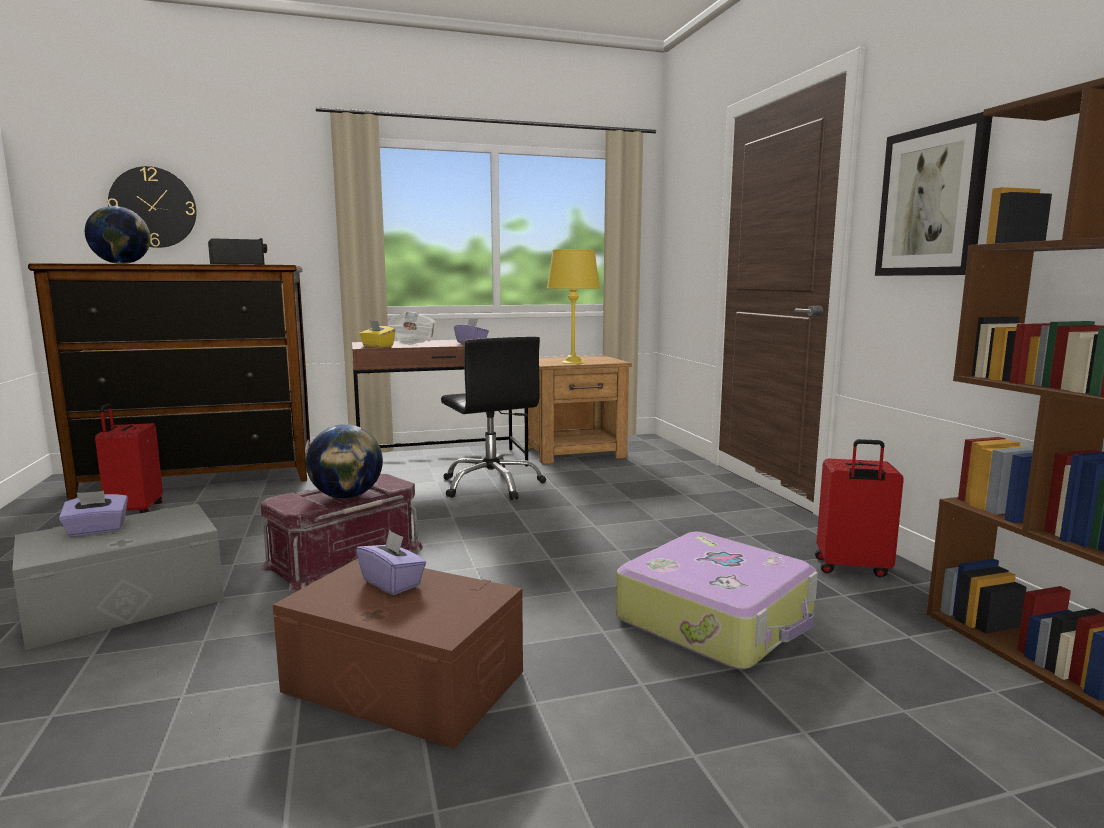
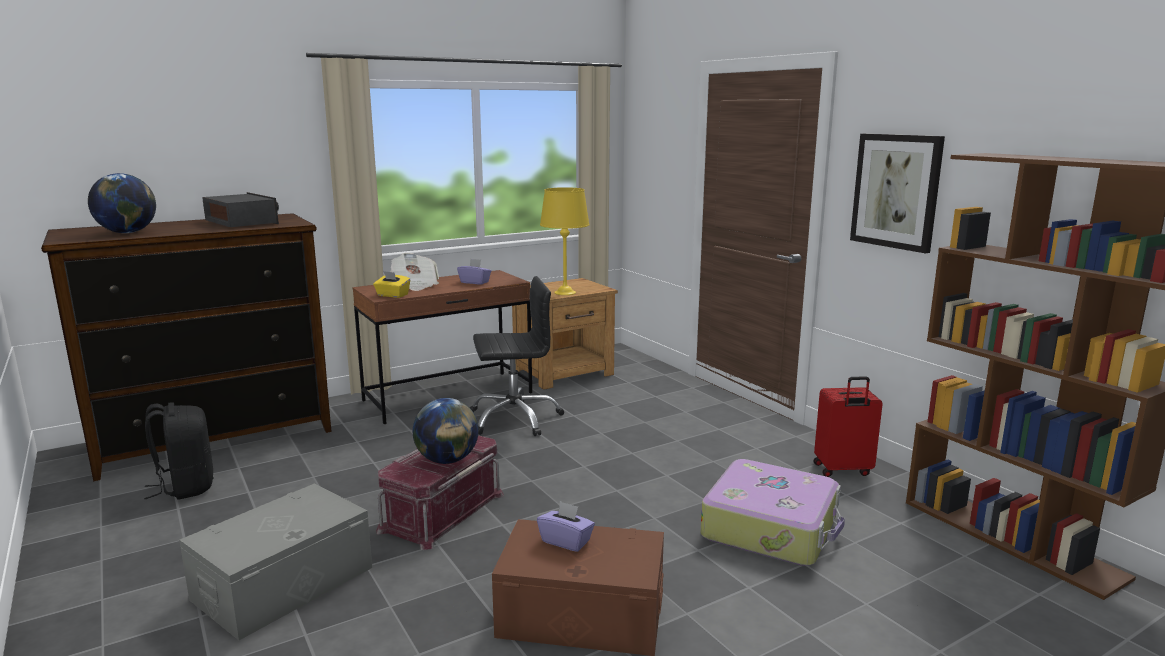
camera: 15 degrees left, 5 degrees up
(97, 530) = (255, 524): purple tissue box -> none
(134, 511) = (185, 487): red suitcase -> black backpack
(153, 207) = (135, 161): wall clock -> none
(492, 485) = (514, 418): black office chair -> black office chair turned 60 degrees counterclockwise

